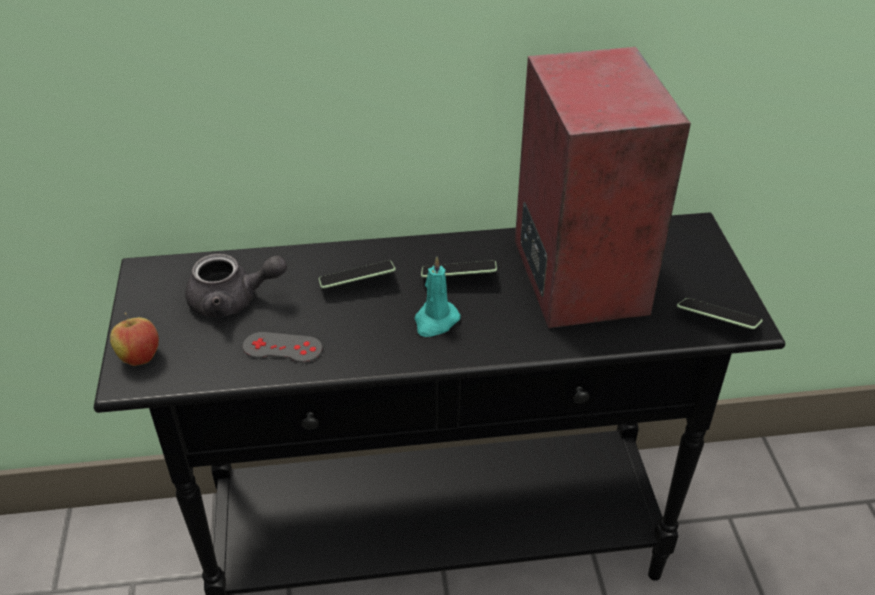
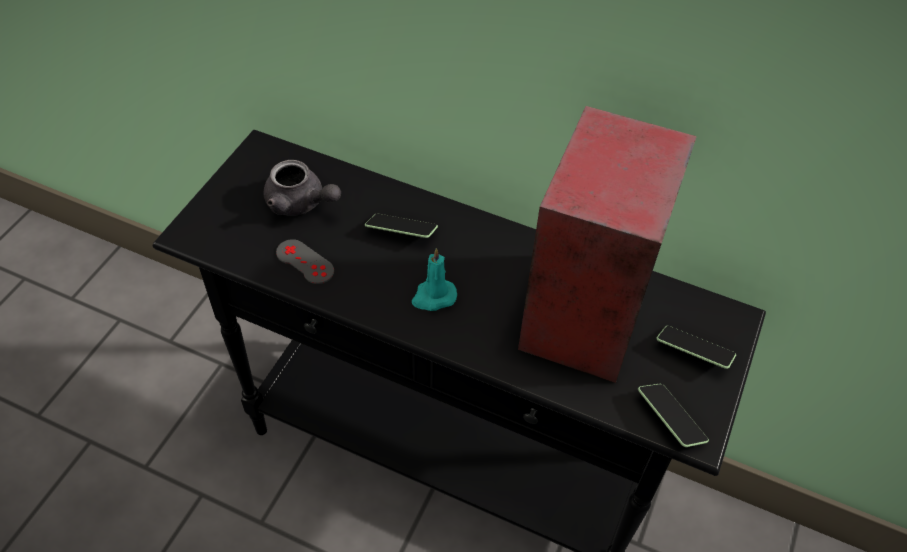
camera: 30 degrees right, 10 degrees up
(140, 357) = (206, 220): apple -> none
(458, 277) = (483, 266): phone -> phone (693, 352)

